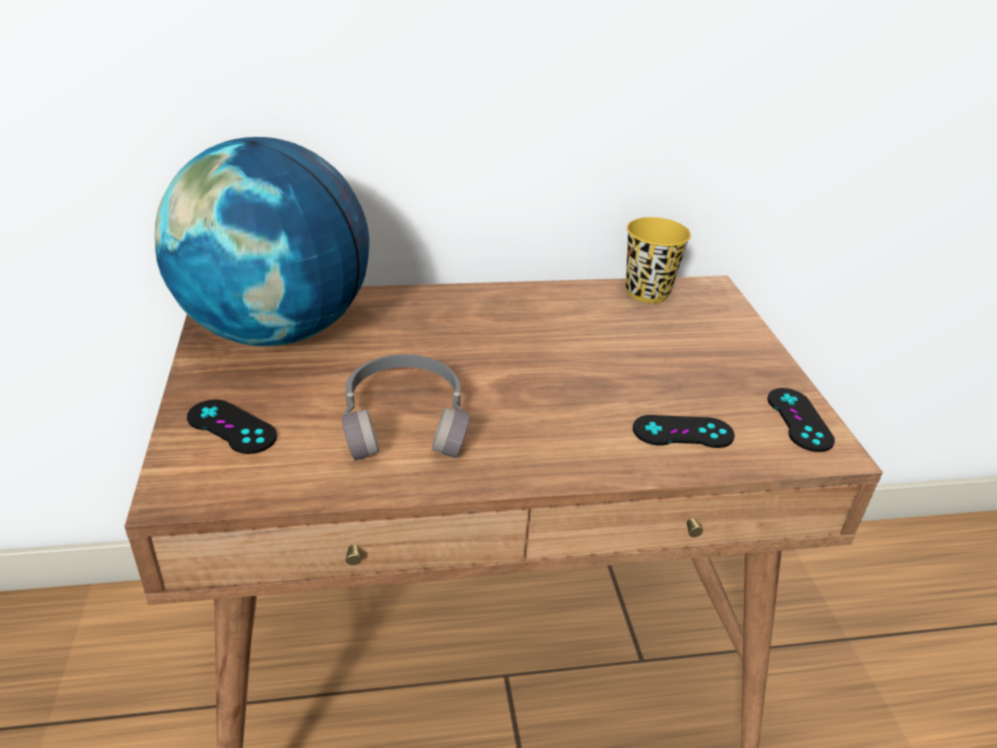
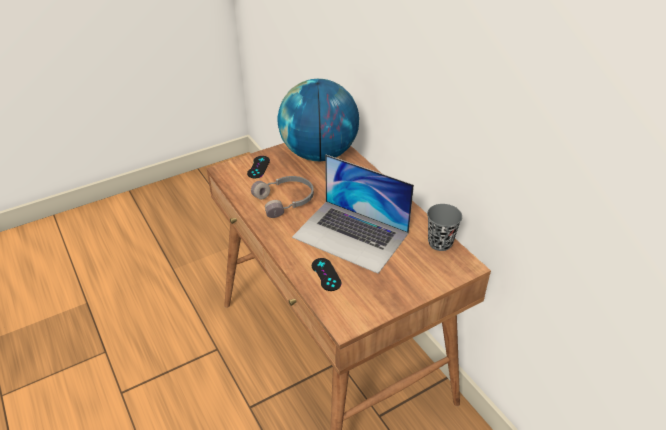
camera: 70 degrees right, 5 degrees up
(578, 369) = (351, 235): none -> laptop
(647, 292) = (440, 243): yellow cup -> grey cup
(799, 419) = (362, 312): black game controller -> none

